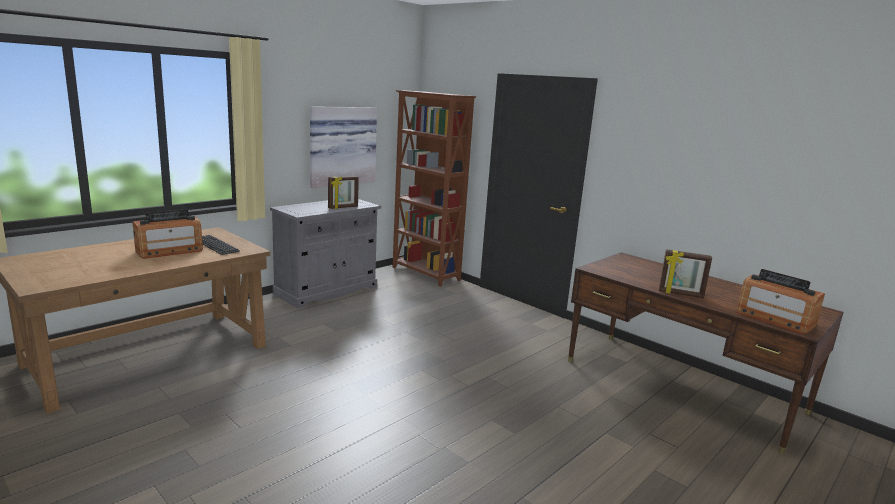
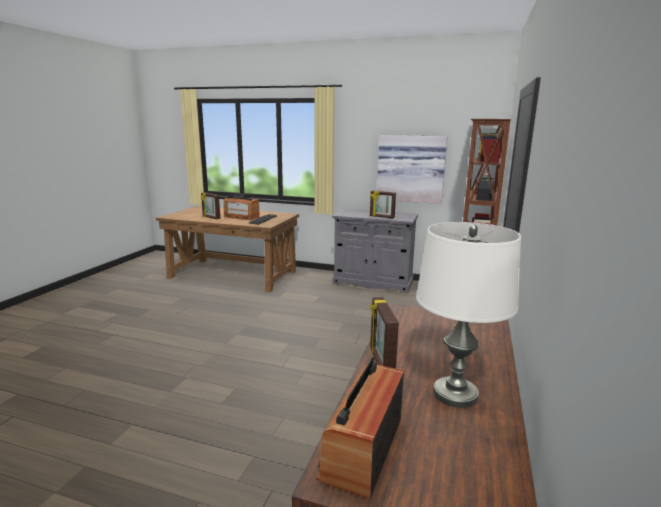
camera: 65 degrees right, 0 degrees up
(129, 265) = (211, 218): none -> picture frame
(718, 289) = (455, 394): none -> white table lamp

